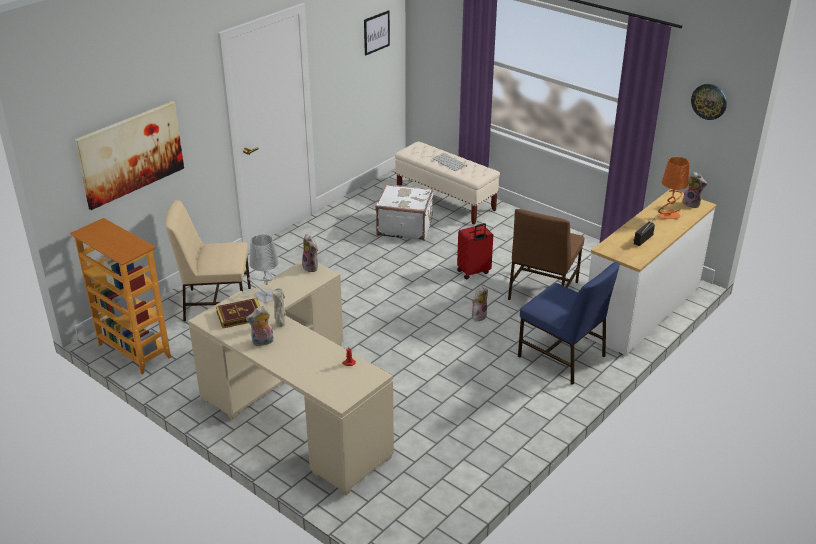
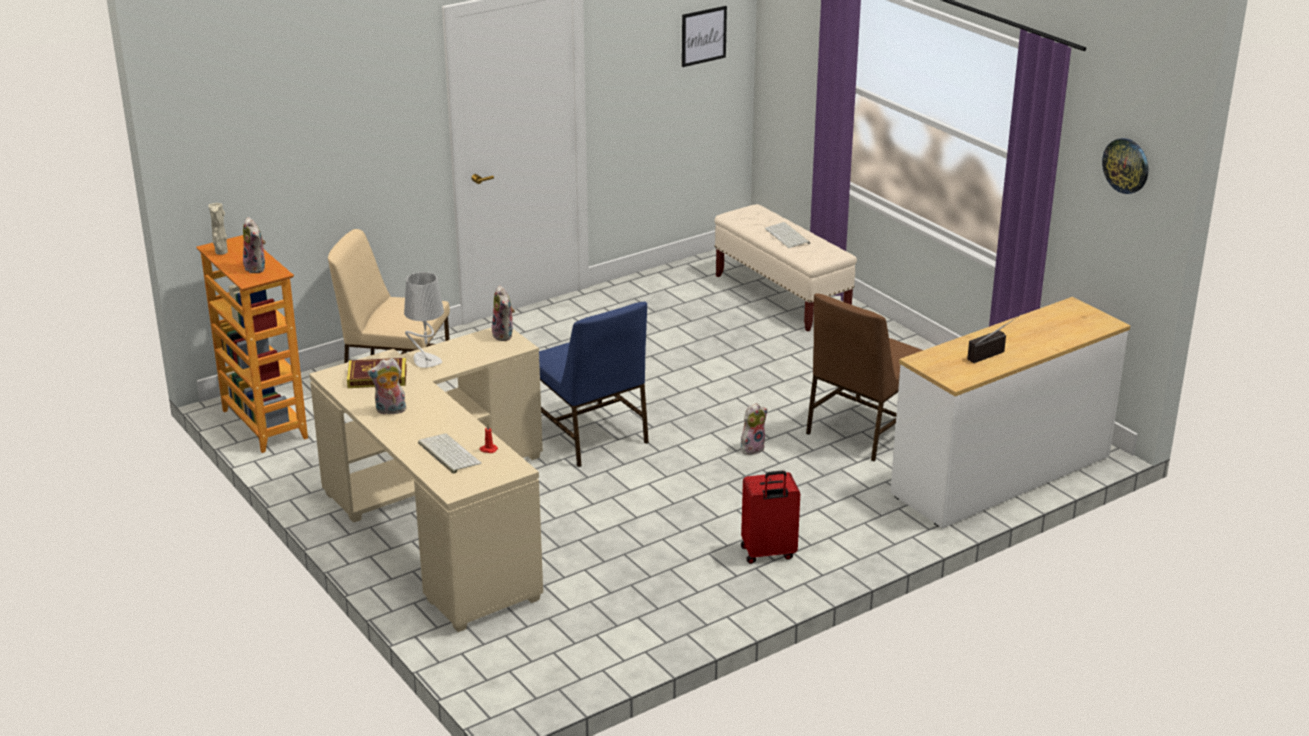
camera: 15 degrees right, 5 degrees down
(131, 154) = (298, 155): picture -> none
(280, 324) = (424, 394): beige vase -> beige vase (221, 253)
(321, 371) = (448, 453): none -> keyboard
(404, 227) = (704, 322): white suitcase -> none
(474, 272) = (774, 392): red suitcase -> red suitcase (768, 553)
(562, 357) = (846, 517): blue chair -> blue chair (590, 436)
(668, 216) = (1045, 331): orange table lamp -> none
(692, 204) = (1092, 320): plush toy -> plush toy (257, 268)

